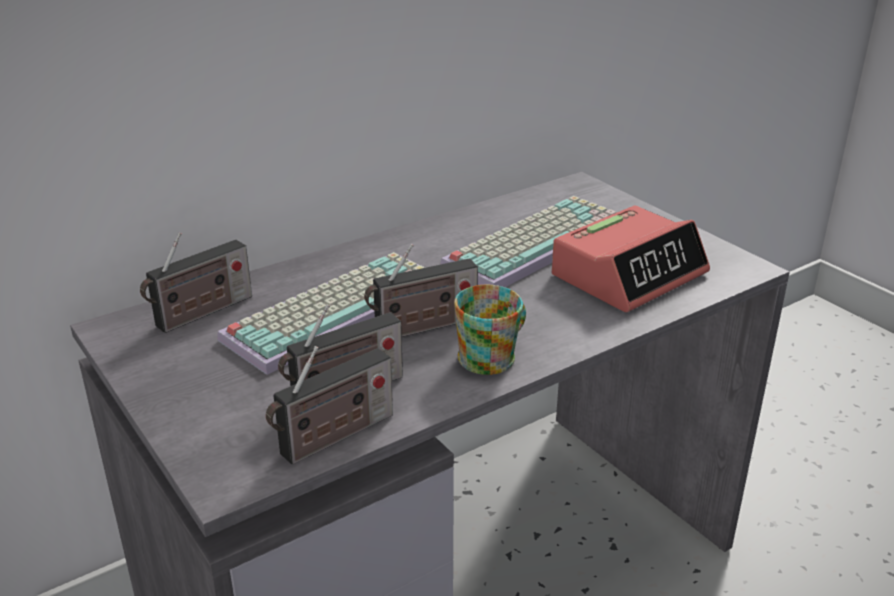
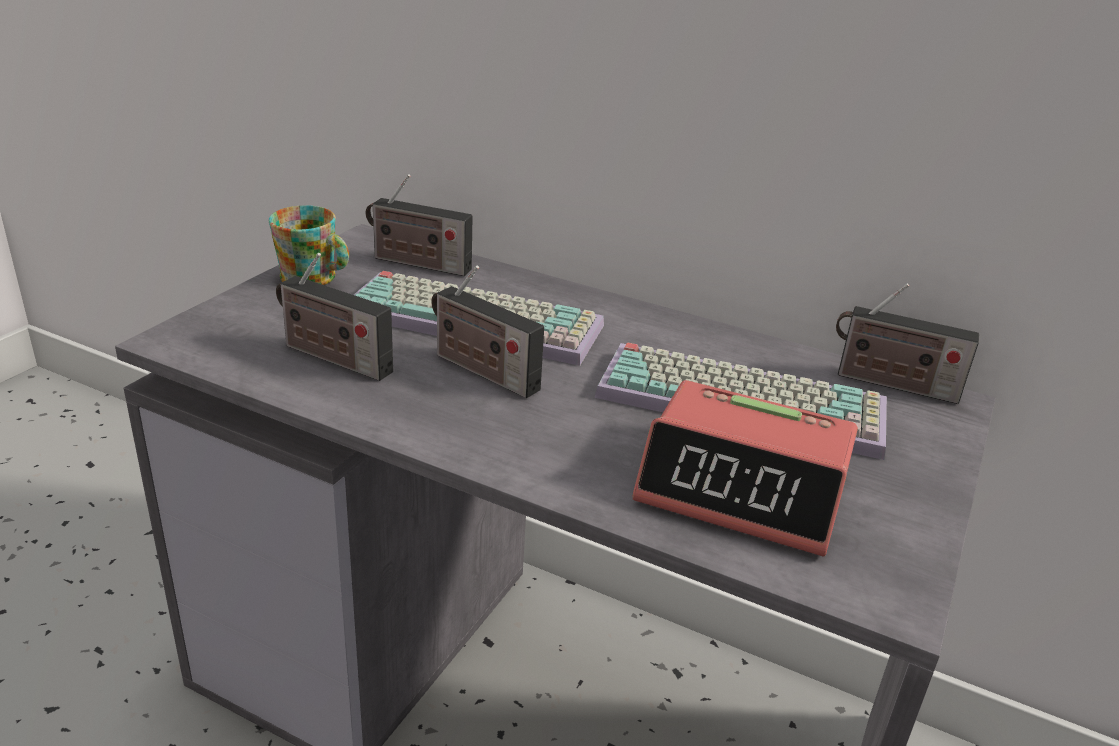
camera: 60 degrees right, 0 degrees up
(333, 438) = (257, 370): radio -> radio (890, 384)
(493, 356) = (458, 425): mug -> mug (314, 279)

